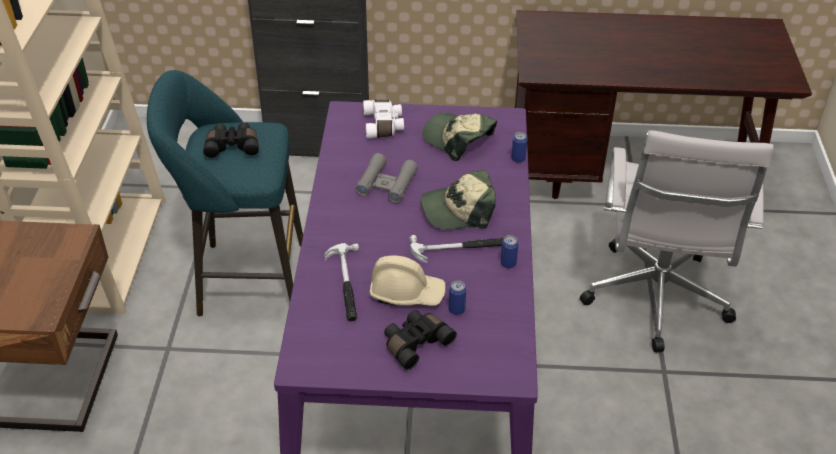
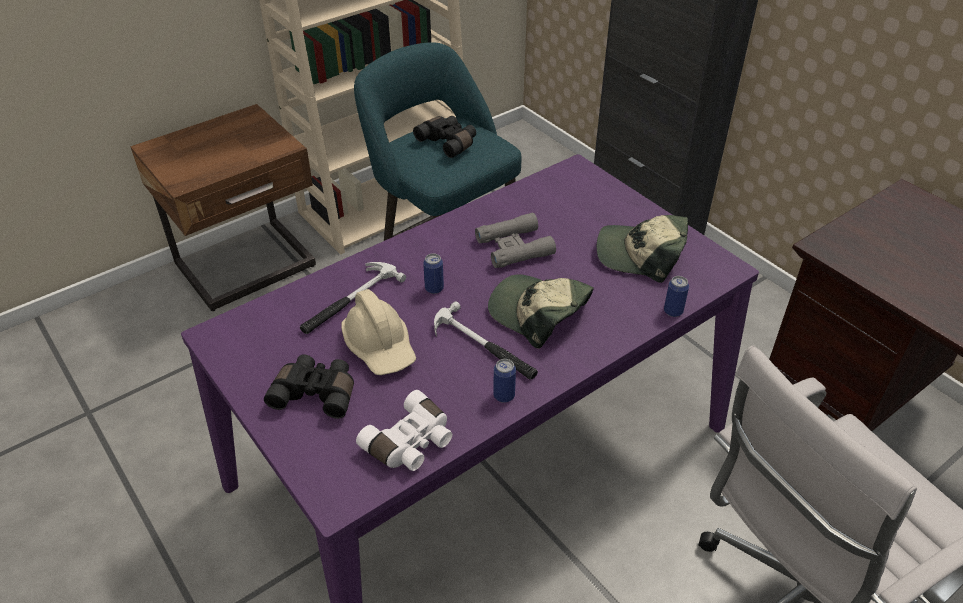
camera: 50 degrees right, 0 degrees up
(384, 125) = (591, 200): white binoculars -> white binoculars (411, 443)
(456, 309) = (393, 395): can -> can (434, 288)
(458, 139) = (640, 254): cap -> cap turned 75 degrees counterclockwise

